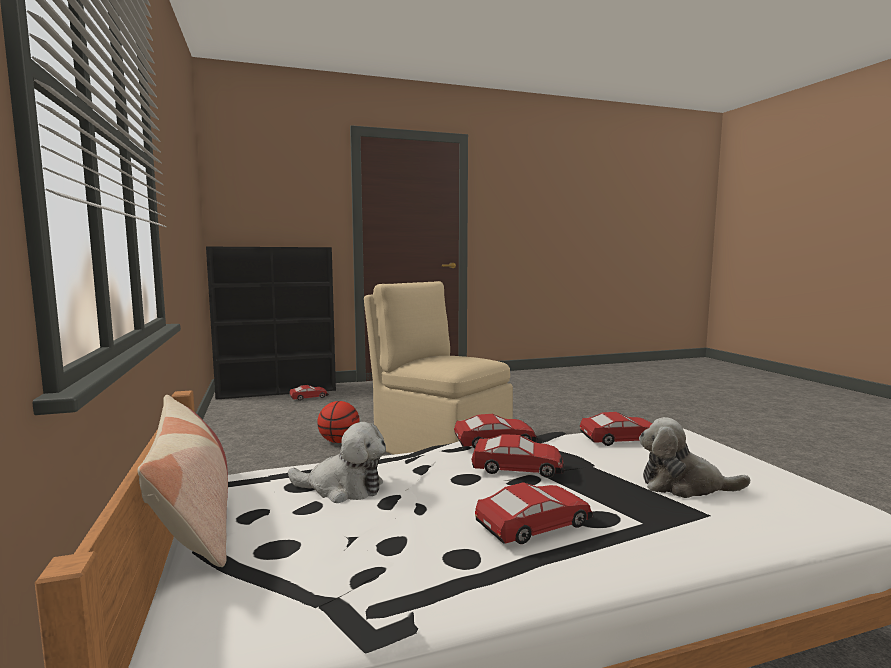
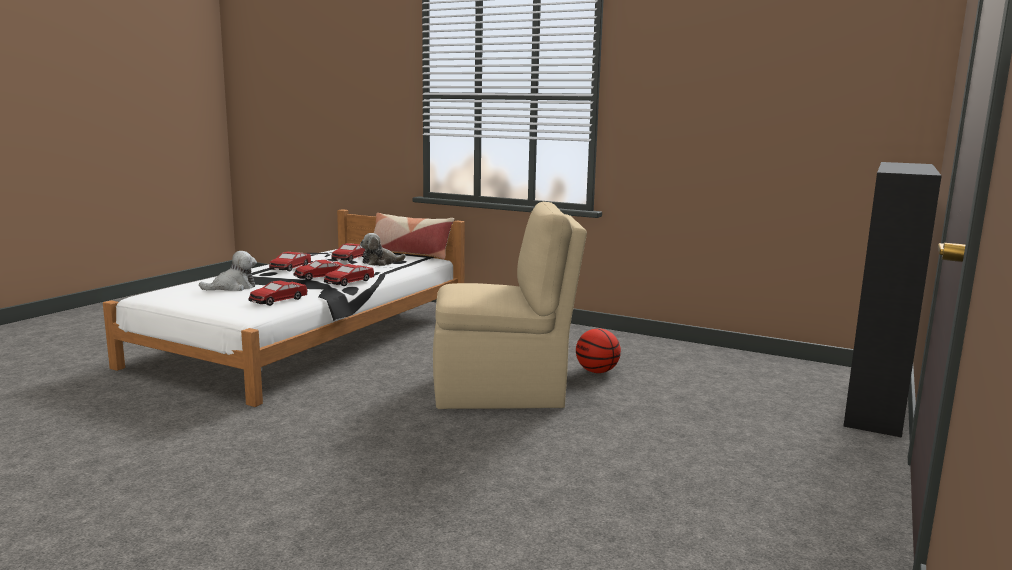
camera: 135 degrees right, 5 degrees up
(309, 397) = (810, 403): toy car -> toy car (350, 258)

